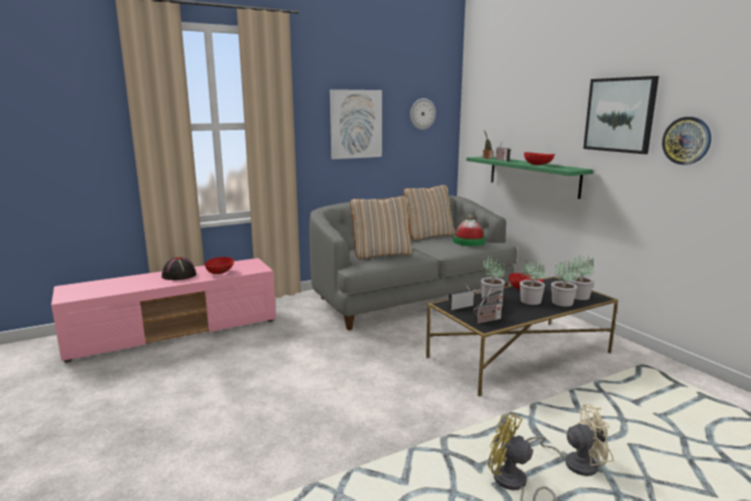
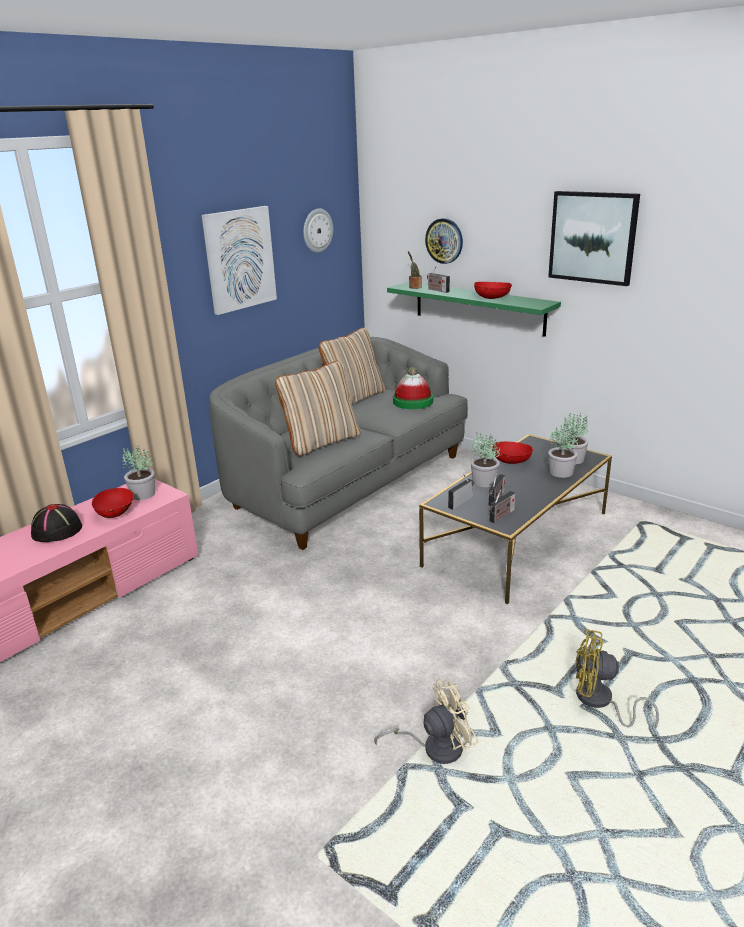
camera: 20 degrees left, 10 degrees up
(530, 301) = (527, 477): potted plant -> potted plant (142, 494)
(573, 463) = (639, 658): beige fan -> beige fan (435, 747)
(686, 140) = (675, 271): wall clock -> wall clock (444, 241)

